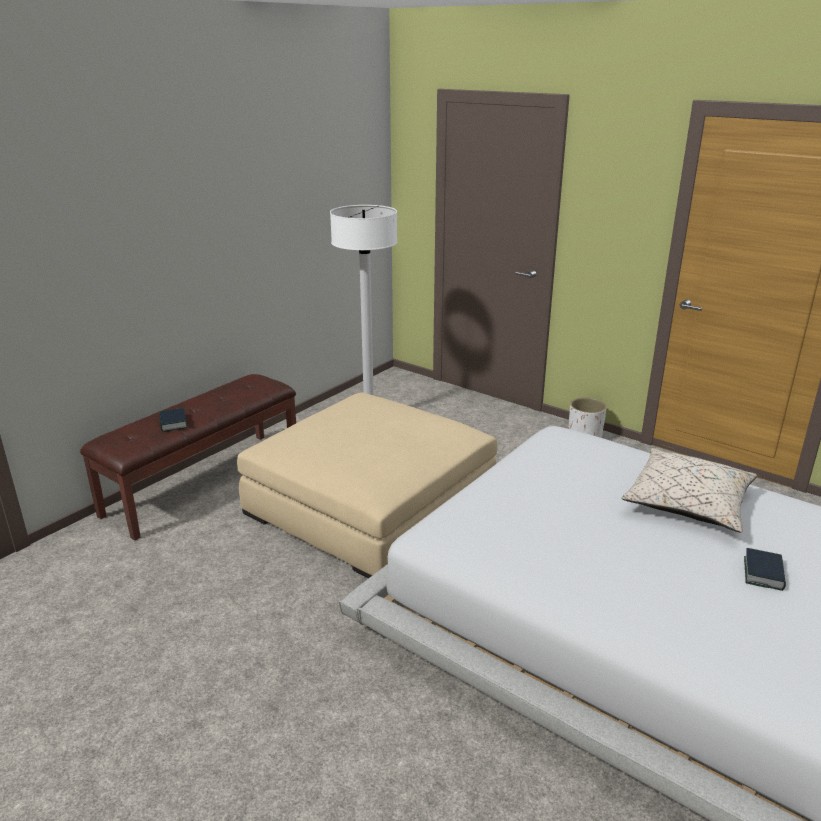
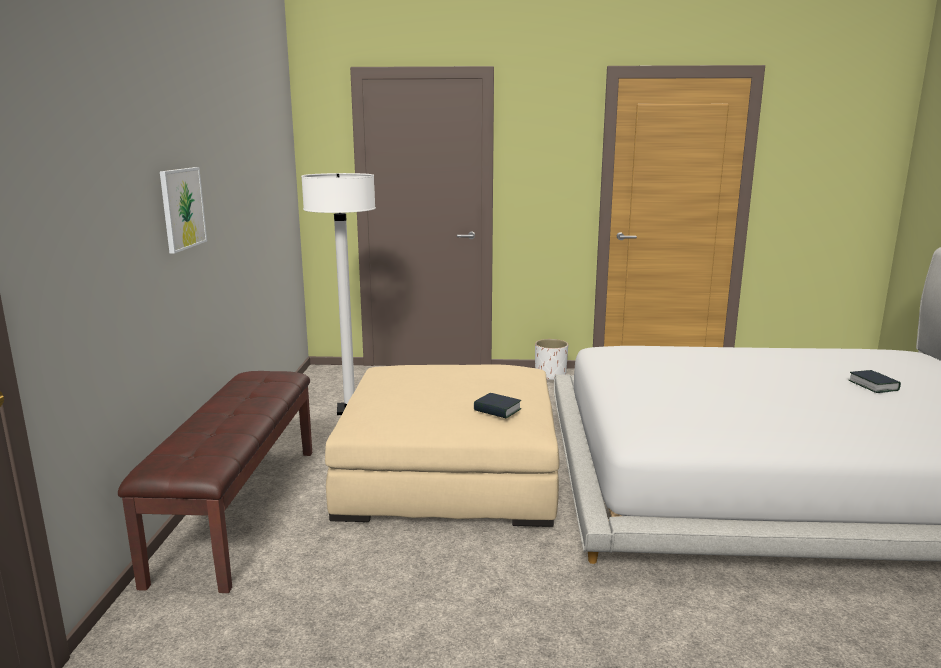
camera: 35 degrees left, 10 degrees down
(173, 423) = (224, 429): book -> book (497, 410)
(186, 244) = (182, 208): none -> picture
(688, 503) = (764, 363): beige pillow -> none

